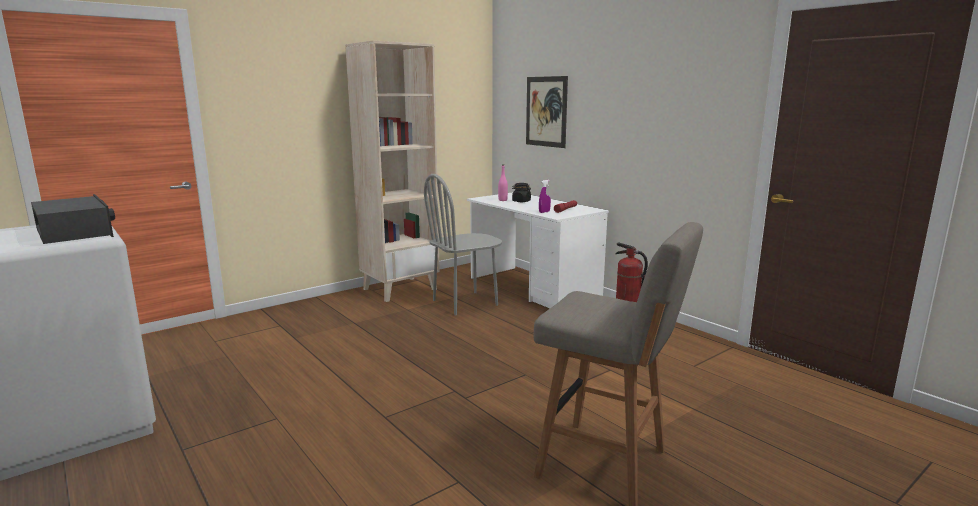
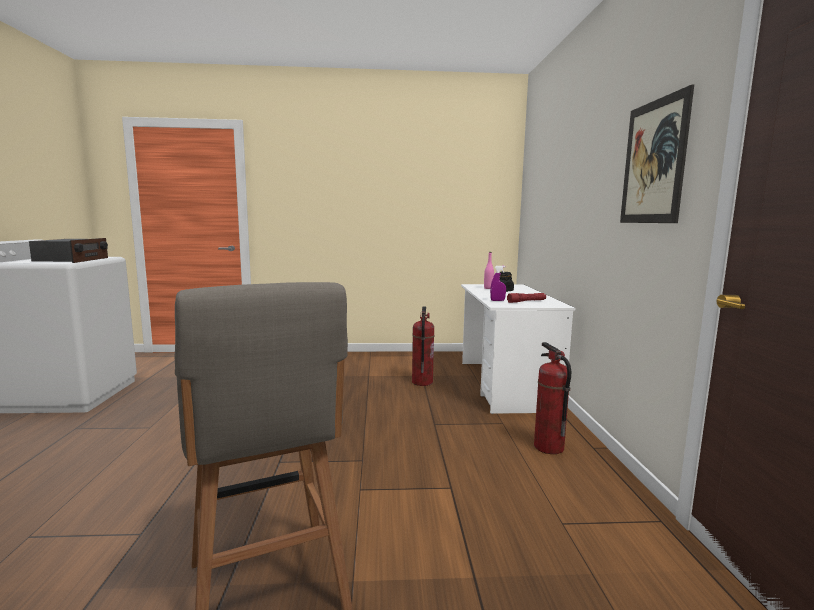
camera: 35 degrees right, 5 degrees down
(400, 289) = (391, 359): beige bookcase -> none
(465, 303) = (422, 382): grey chair -> fire extinguisher
(546, 111) = (547, 199): picture -> picture (653, 162)

